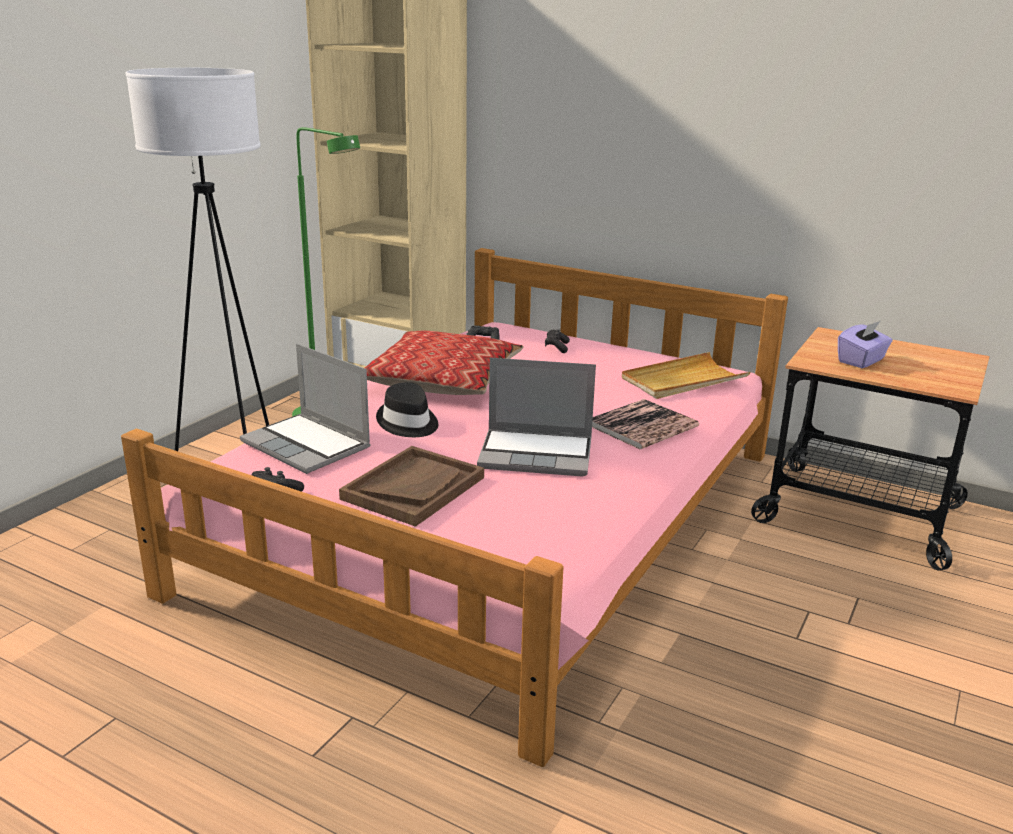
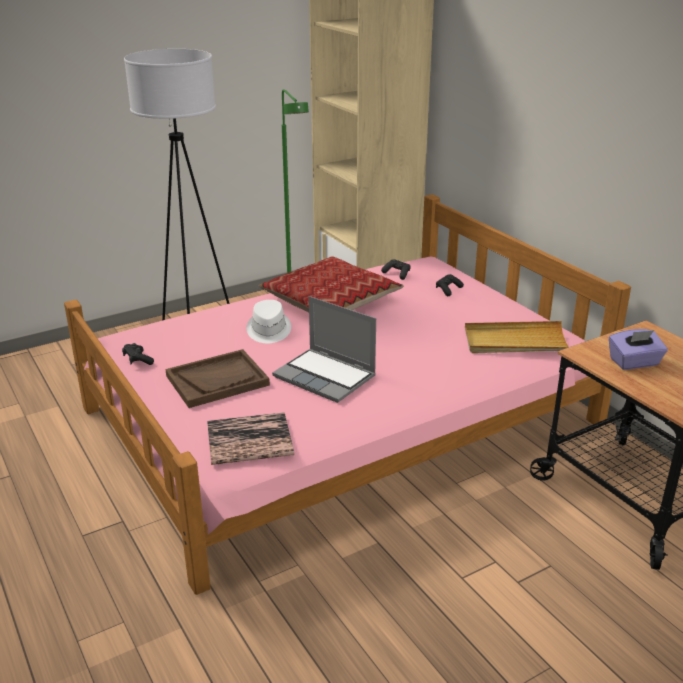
camera: 30 degrees right, 5 degrees up
(308, 445) = (190, 332): laptop -> none
(408, 423) = (268, 330): black hat -> white hat
(642, 426) = (431, 373): book -> book (249, 440)

